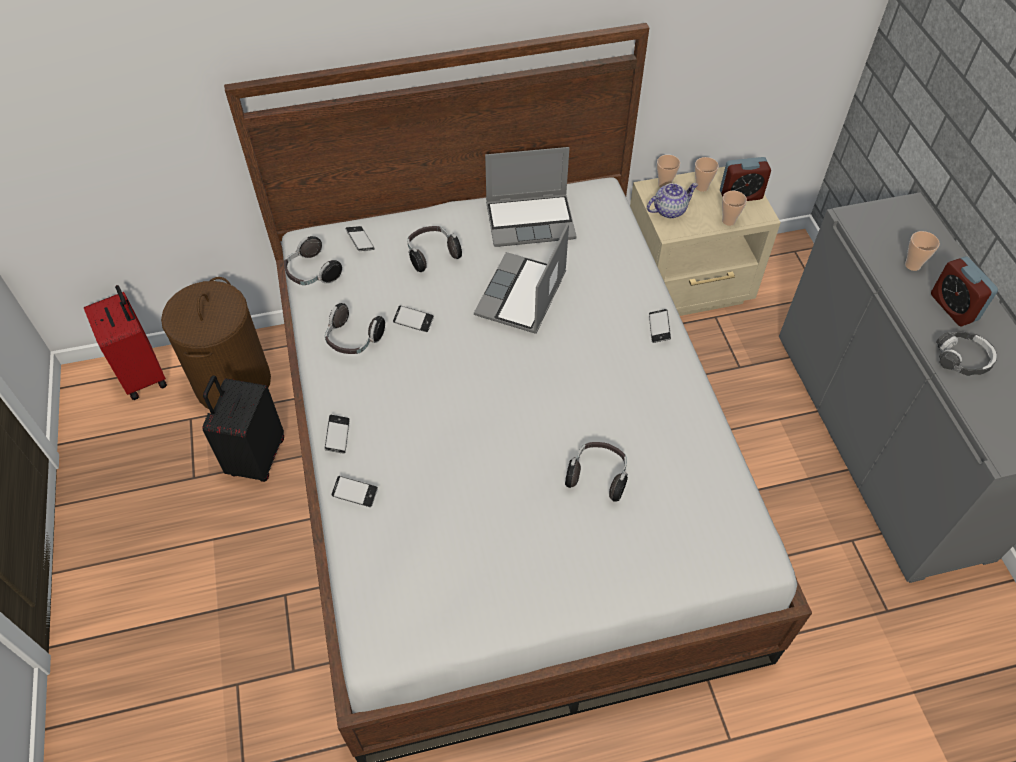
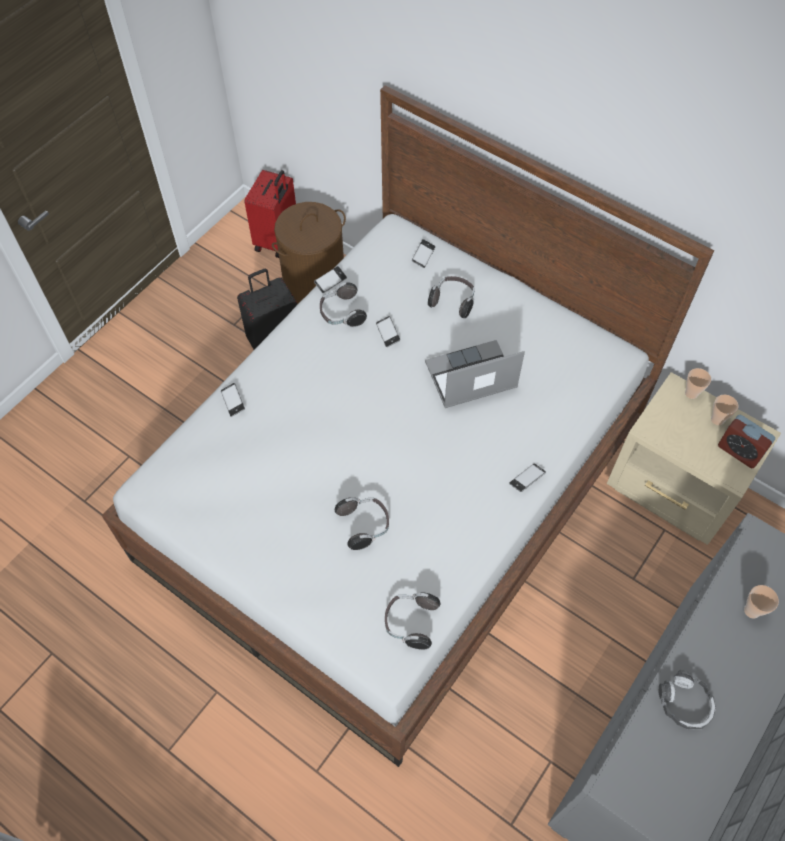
camera: 50 degrees right, 5 degrees up
(312, 273) = (371, 252): headphones -> headphones (410, 622)
(337, 436) = (264, 361): phone -> phone (330, 281)
(531, 220) = (544, 334): laptop -> none
(669, 210) = (668, 414): teapot -> none
(728, 221) = (702, 460): cup -> none
(953, 307) = (735, 667): alarm clock -> none

